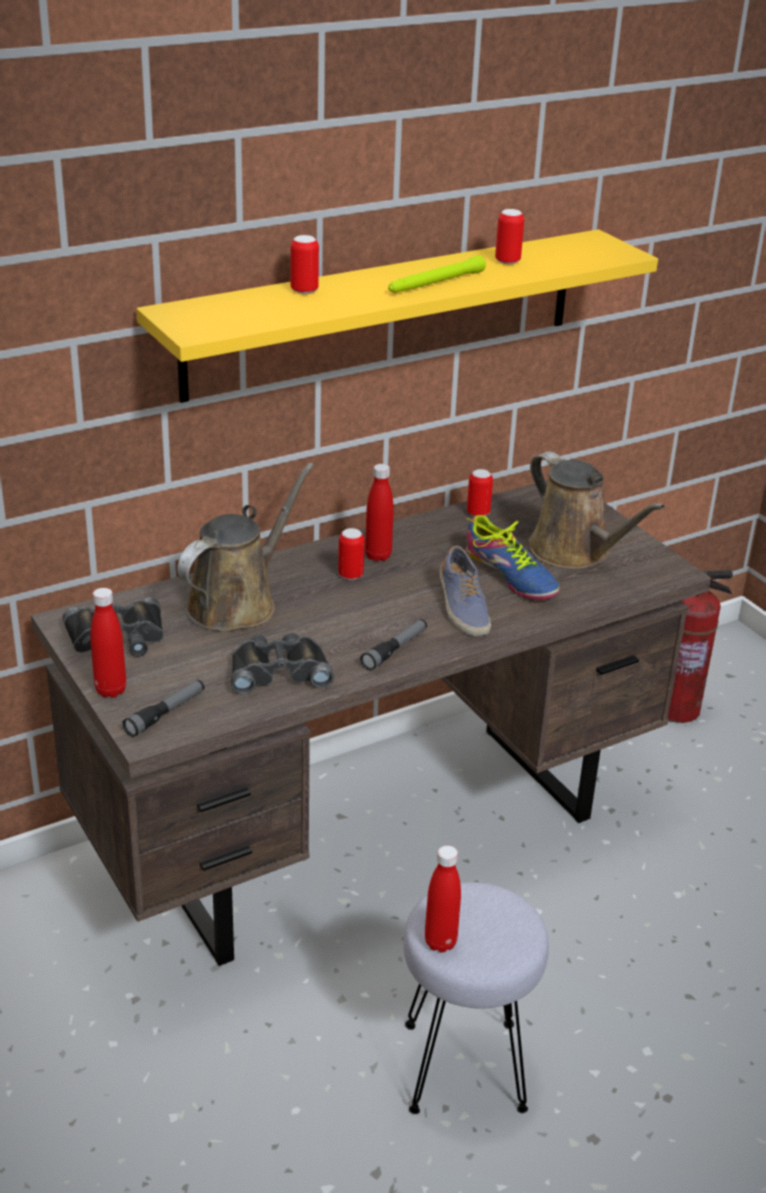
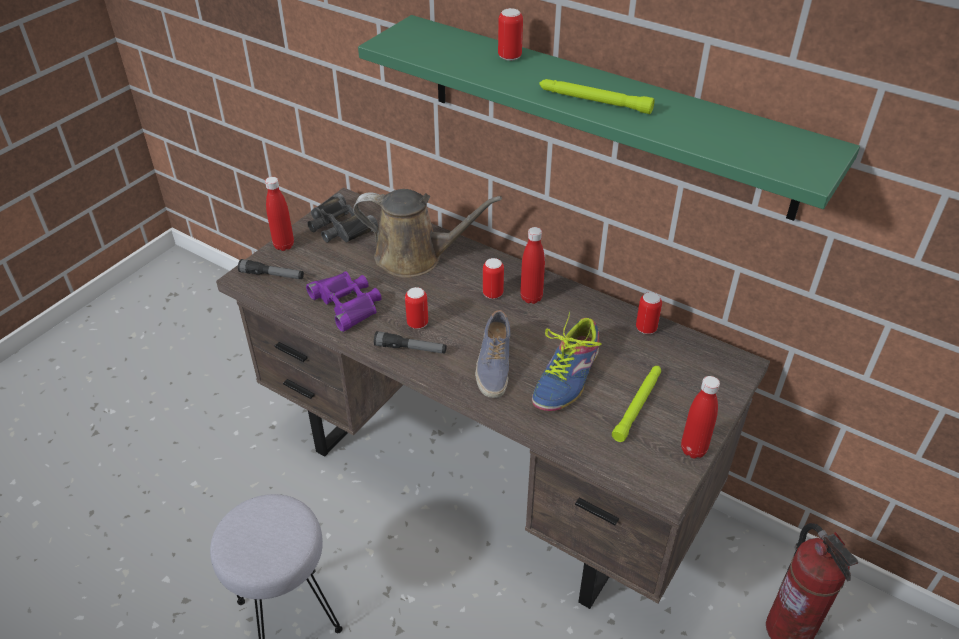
camera: 65 degrees right, 10 degrees up
(279, 671) = (347, 304): black binoculars -> purple binoculars
(384, 313) = (605, 114): yellow shelf -> green shelf
(440, 942) = (239, 519): red bottle -> red bottle (693, 449)
(462, 608) = (493, 365): shoe -> shoe turned 45 degrees counterclockwise
(507, 261) = (693, 120): can -> can (417, 323)
(574, 552) = (638, 405): brown watering can -> green flashlight

